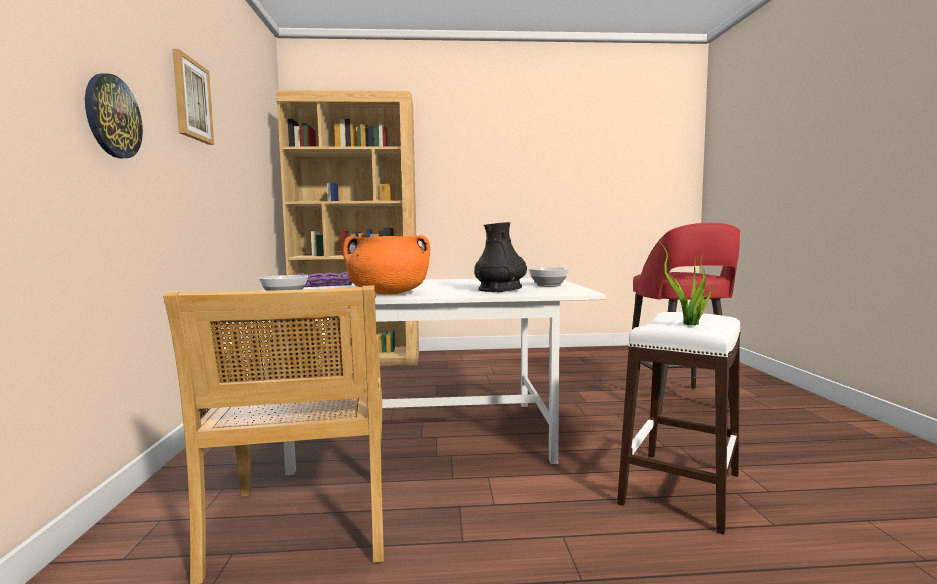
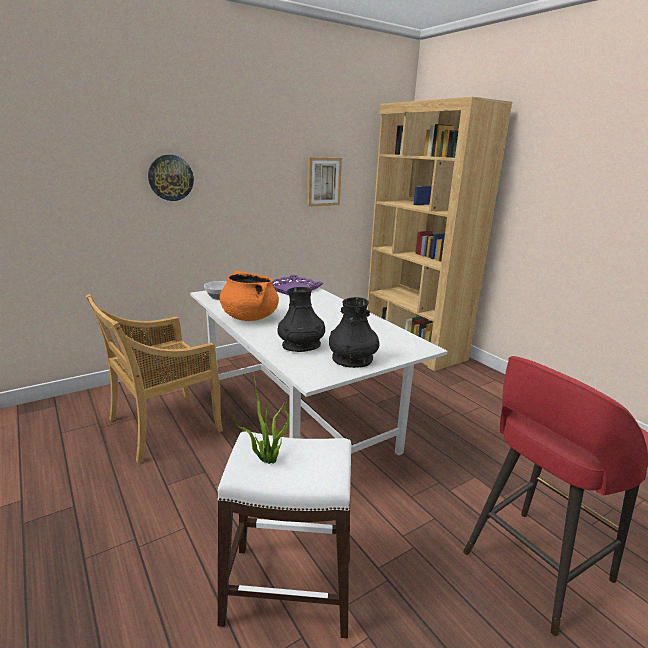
camera: 60 degrees right, 15 degrees up
(191, 100) = (256, 145): picture -> picture (323, 181)
(548, 285) = (352, 358): bowl -> black vase

